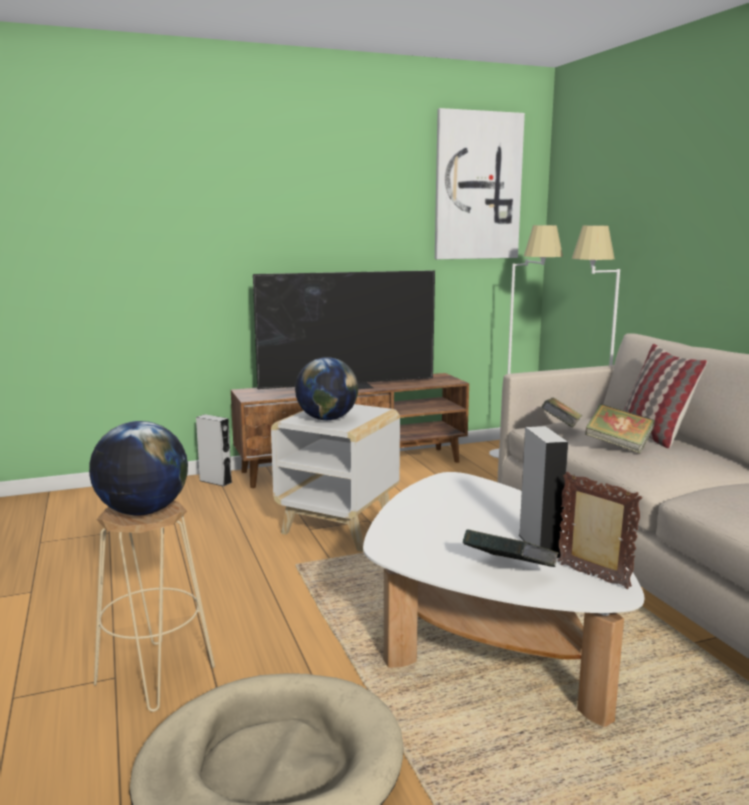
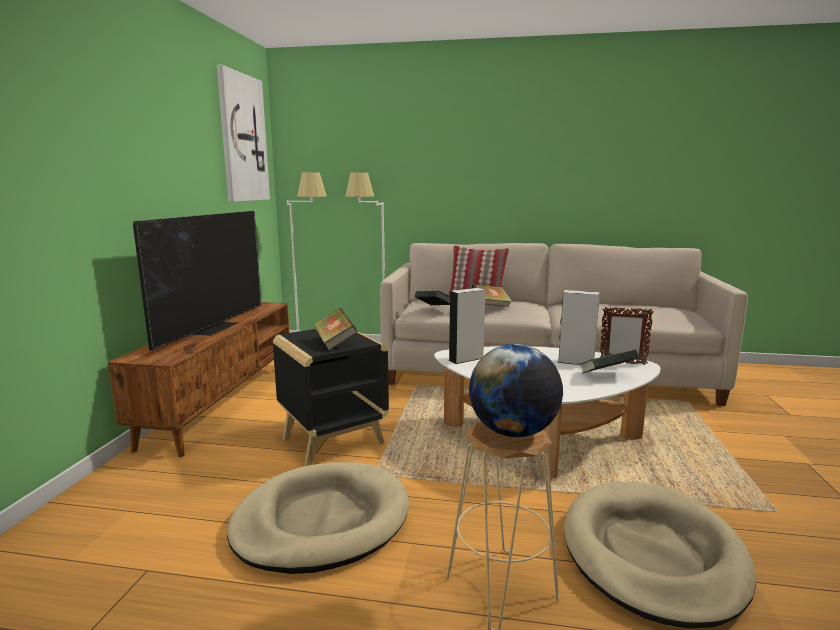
camera: 60 degrees left, 0 degrees up
(202, 567) = (321, 521): none -> beige dog bed
(215, 481) = (127, 471): grey speaker -> grey speaker (466, 359)
(327, 419) = (335, 343): globe -> book
(340, 528) = (334, 440): white side table -> black side table
(593, 577) = (622, 363): picture frame -> picture frame turned 150 degrees counterclockwise

